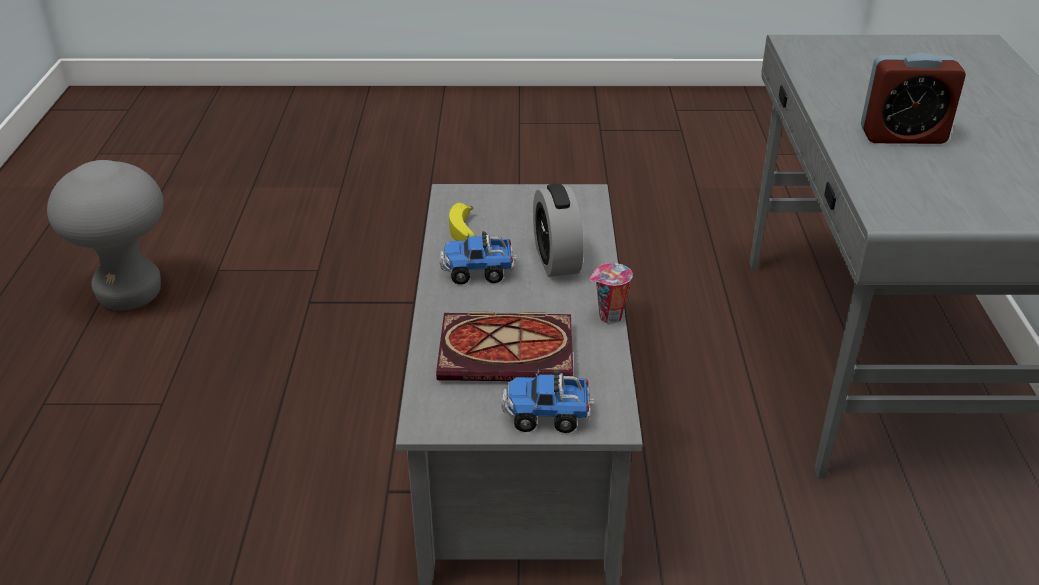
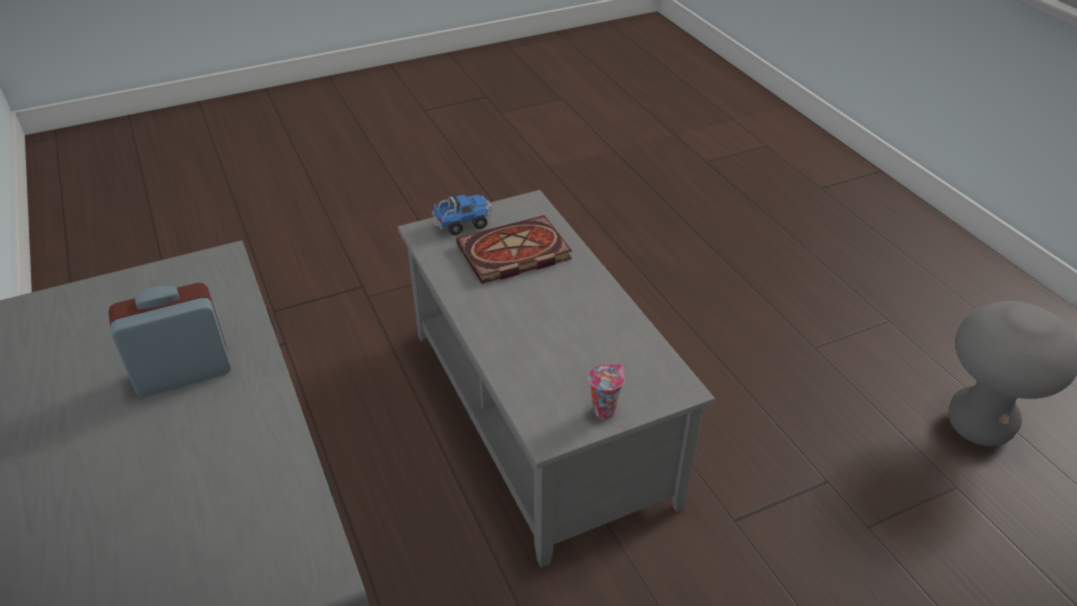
camera: 155 degrees right, 5 degrees up
(465, 231) = (628, 346): banana -> none
(478, 272) = (582, 308): toy truck -> none
(556, 260) = (527, 340): alarm clock -> none
(609, 317) = (455, 299): cup -> cup (604, 410)

